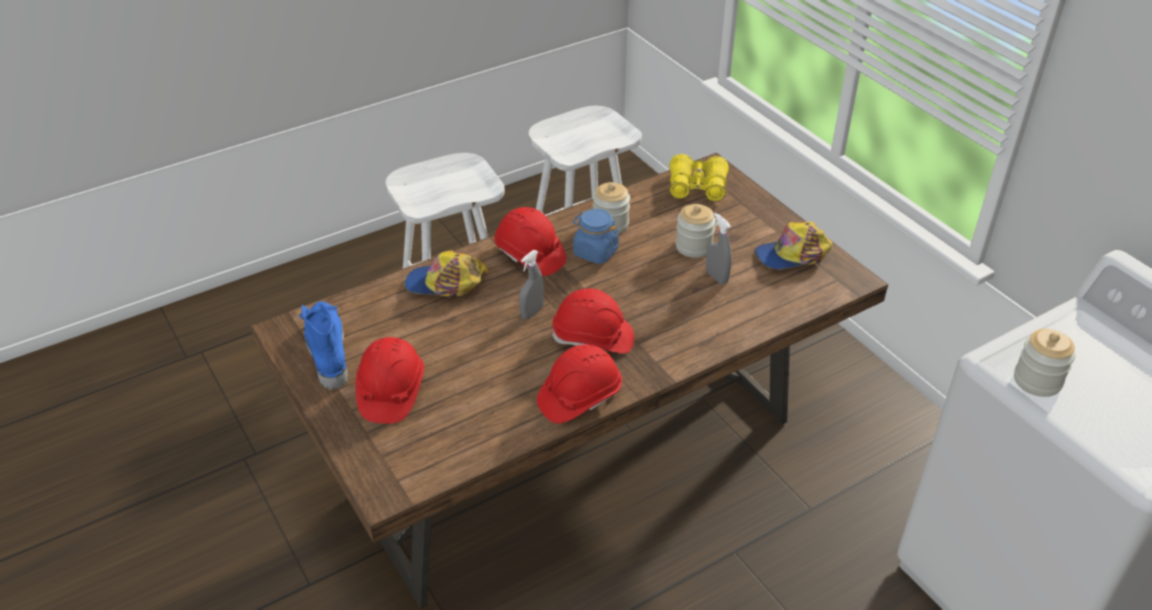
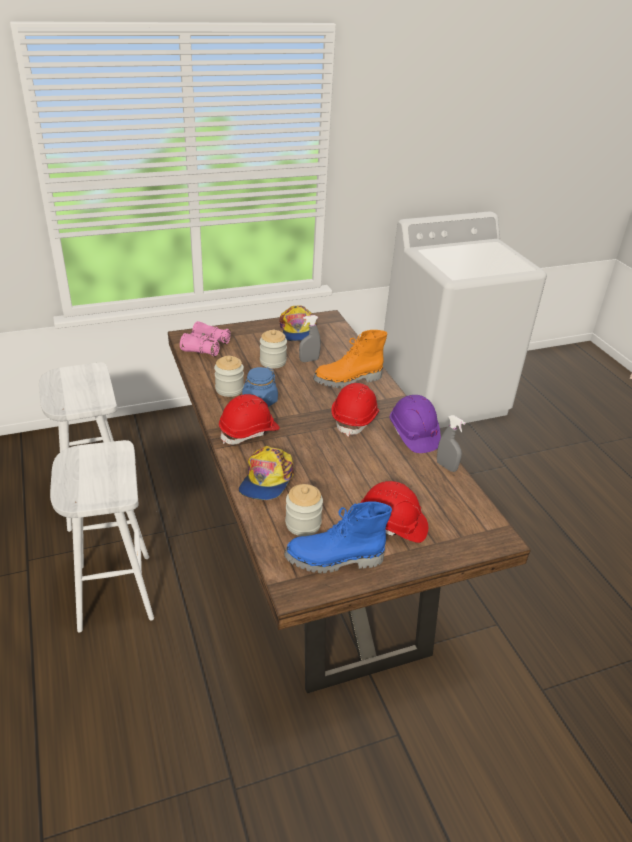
camera: 80 degrees left, 5 degrees down
(532, 312) = (318, 441): grey spray bottle -> grey spray bottle (446, 466)
(579, 397) = (413, 434): red hard hat -> purple hard hat
(685, 320) = (348, 380): none -> orange boot
(697, 187) = (206, 347): yellow binoculars -> pink binoculars
(1037, 381) = (468, 272): jar -> jar (303, 524)

